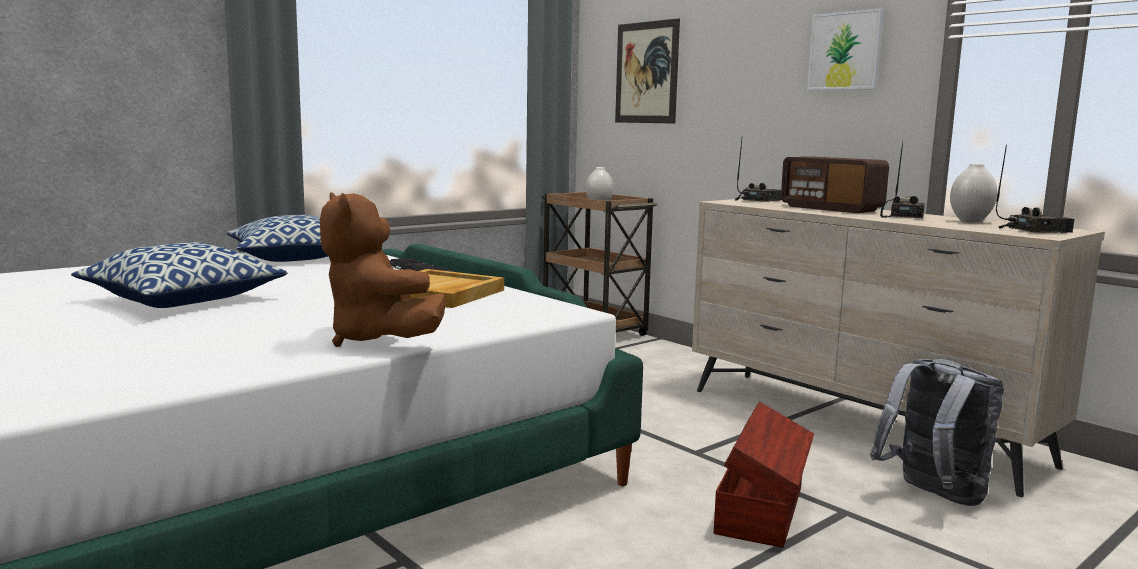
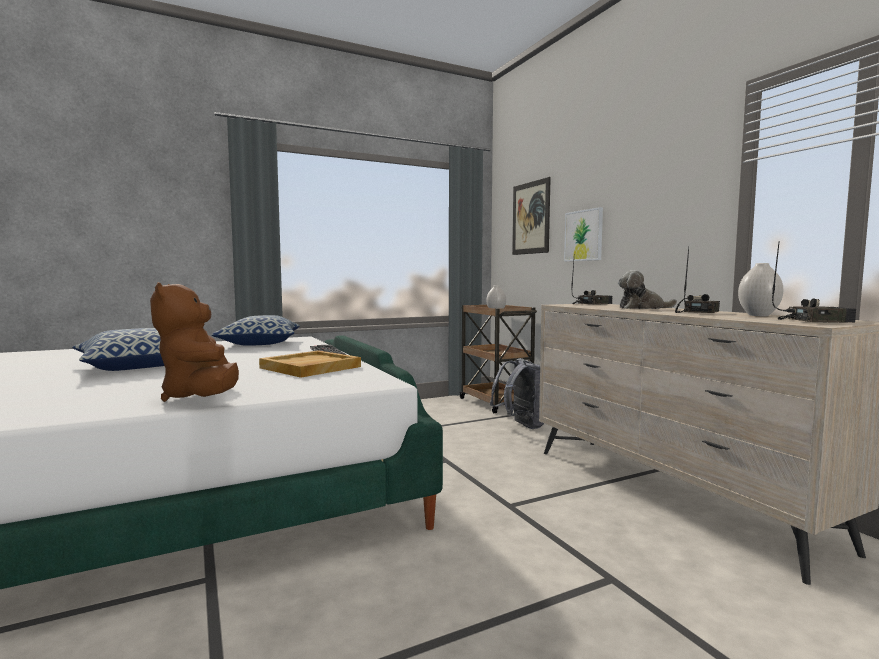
camera: 15 degrees right, 5 degrees down
(762, 509) = (534, 567): brown storage box -> none
(831, 208) = (642, 308): radio -> plush toy
(845, 51) = (663, 185): picture -> picture (583, 235)
(933, 496) = (710, 573): grey backpack -> grey backpack (521, 425)

